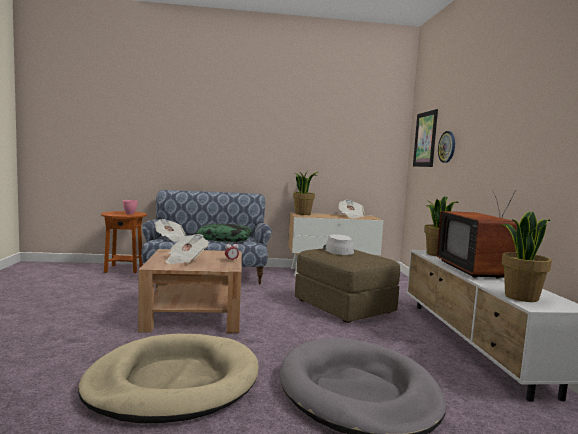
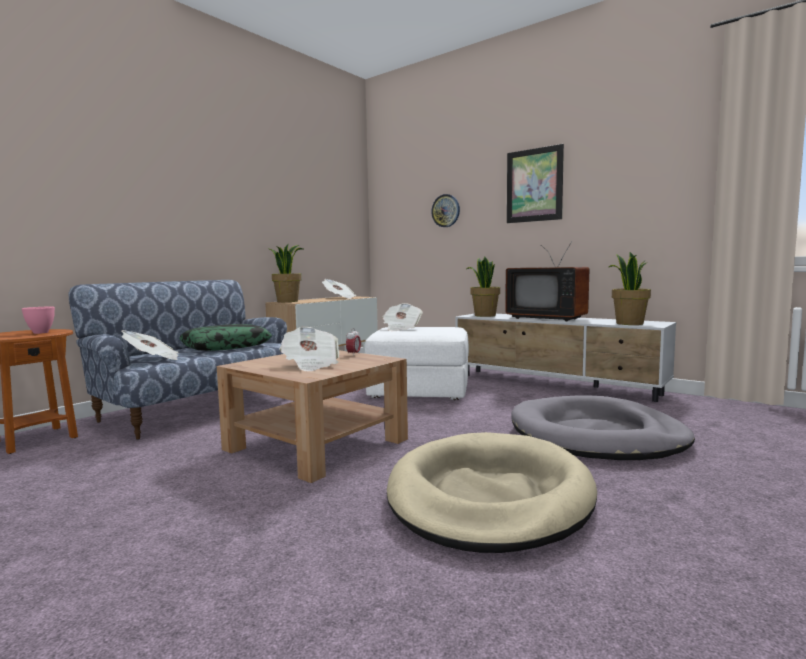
camera: 45 degrees left, 0 degrees up
(338, 250) = (401, 328): grey hat -> newspaper
(344, 307) = (420, 391): brown ottoman -> white ottoman
(425, 139) = (402, 205): picture -> picture (534, 185)

